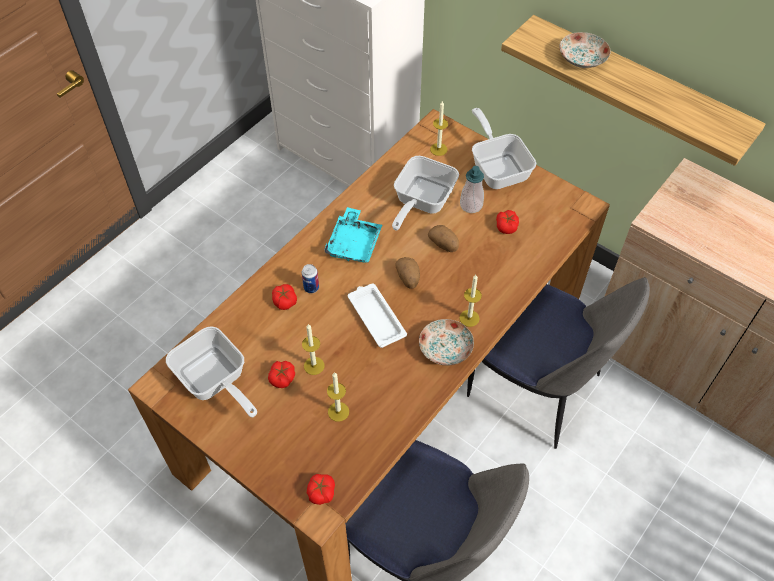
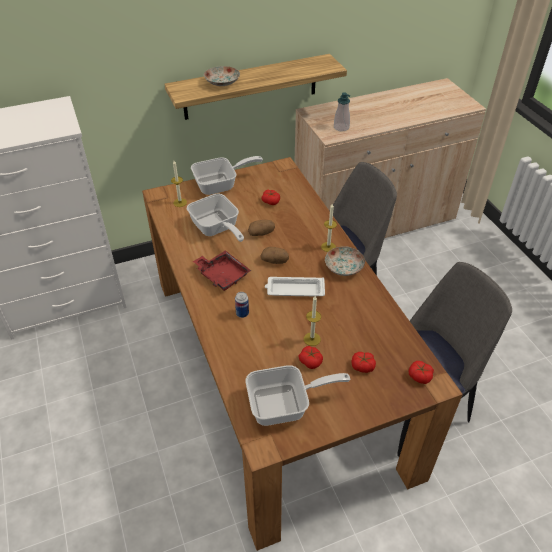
camera: 60 degrees left, 10 degrees down
(284, 301) = (242, 333): tomato -> tomato (362, 366)
(338, 411) = (359, 341): candle -> none
(354, 243) = (222, 275): turquoise tray -> red tray
(471, 205) = (240, 208): soap dispenser -> soap dispenser (341, 127)
(498, 167) = (221, 185): frying pan -> frying pan turned 150 degrees clockwise

